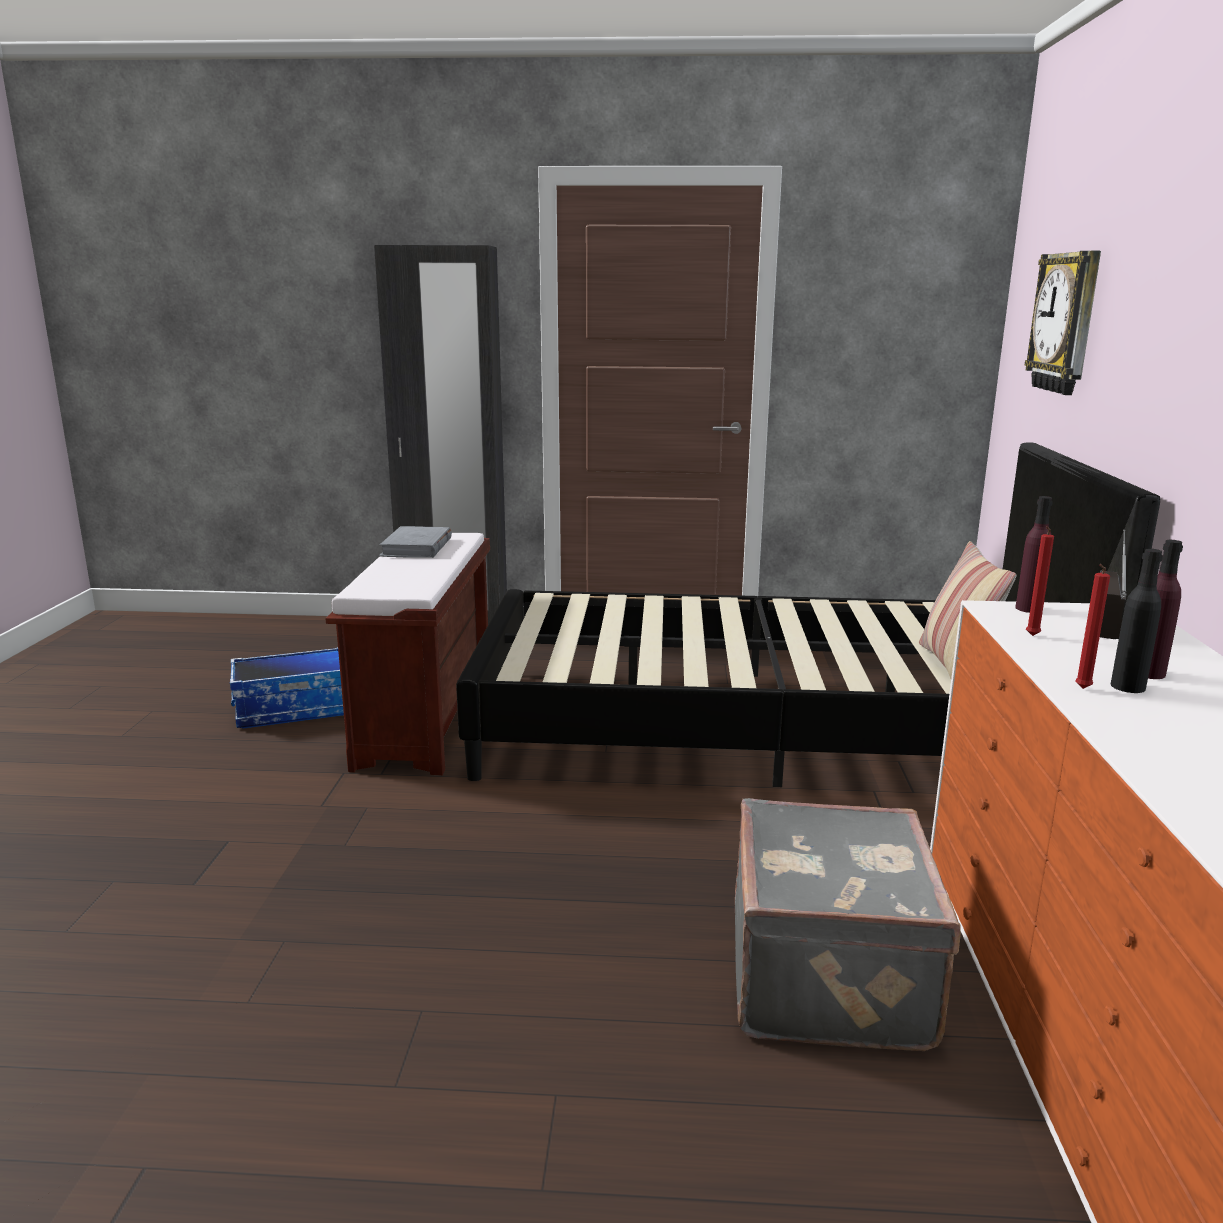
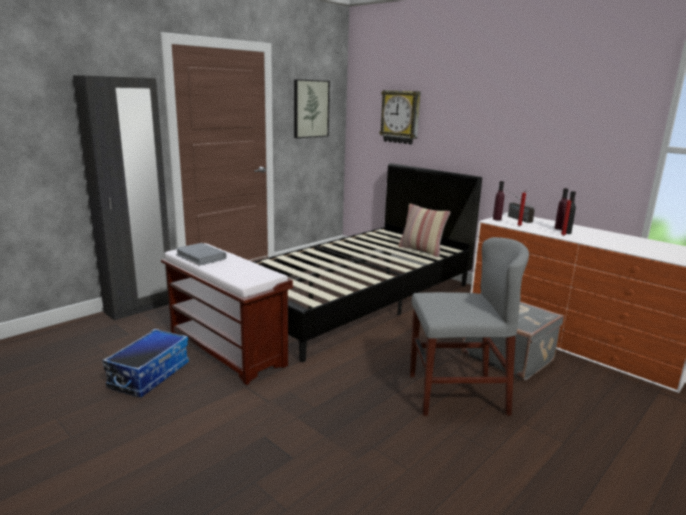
camera: 50 degrees left, 0 degrees up
(566, 963) = (457, 394): none -> grey chair
(885, 305) = (310, 109): none -> picture

